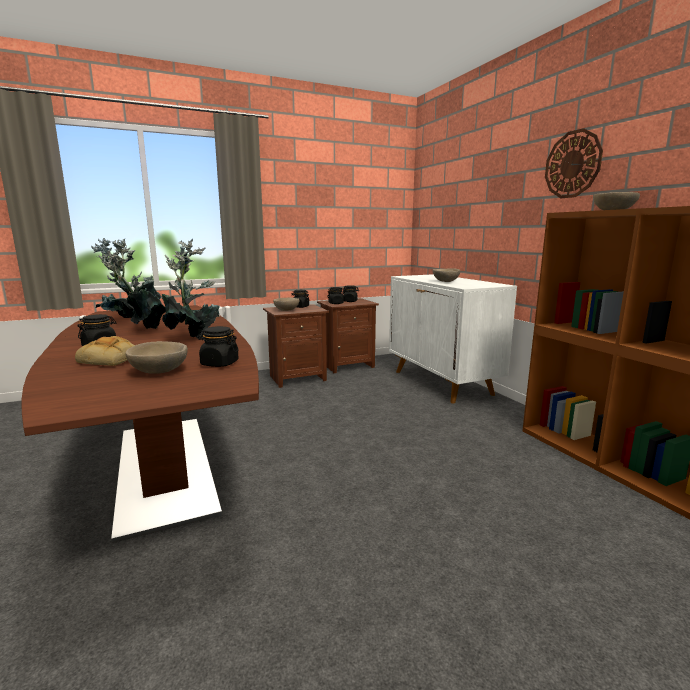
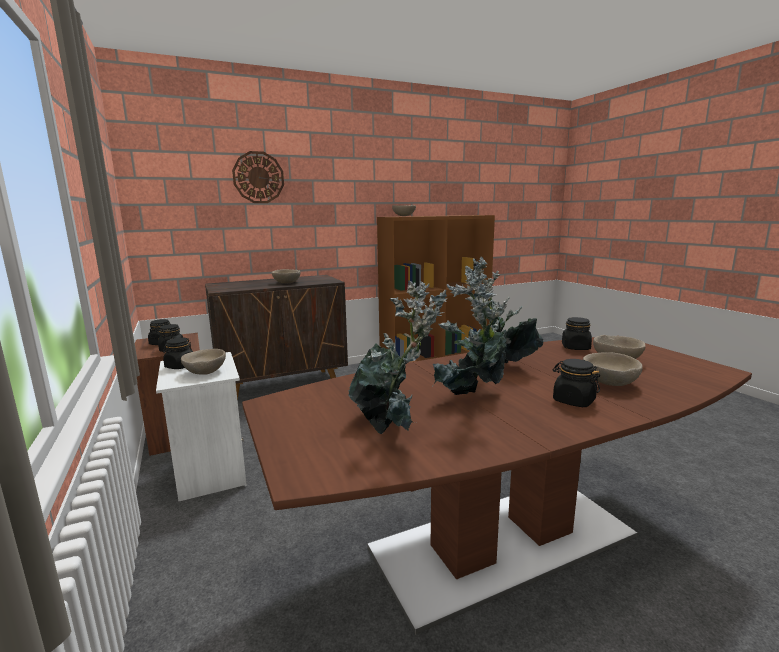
camera: 90 degrees left, 0 degrees up
(112, 359) = (609, 383): bread -> beige bowl
(297, 378) = (209, 473): brown nightstand -> white nightstand
(442, 383) = (283, 386): white cabinet -> brown cabinet
(572, 164) = (357, 181): wall clock -> wall clock (258, 177)

